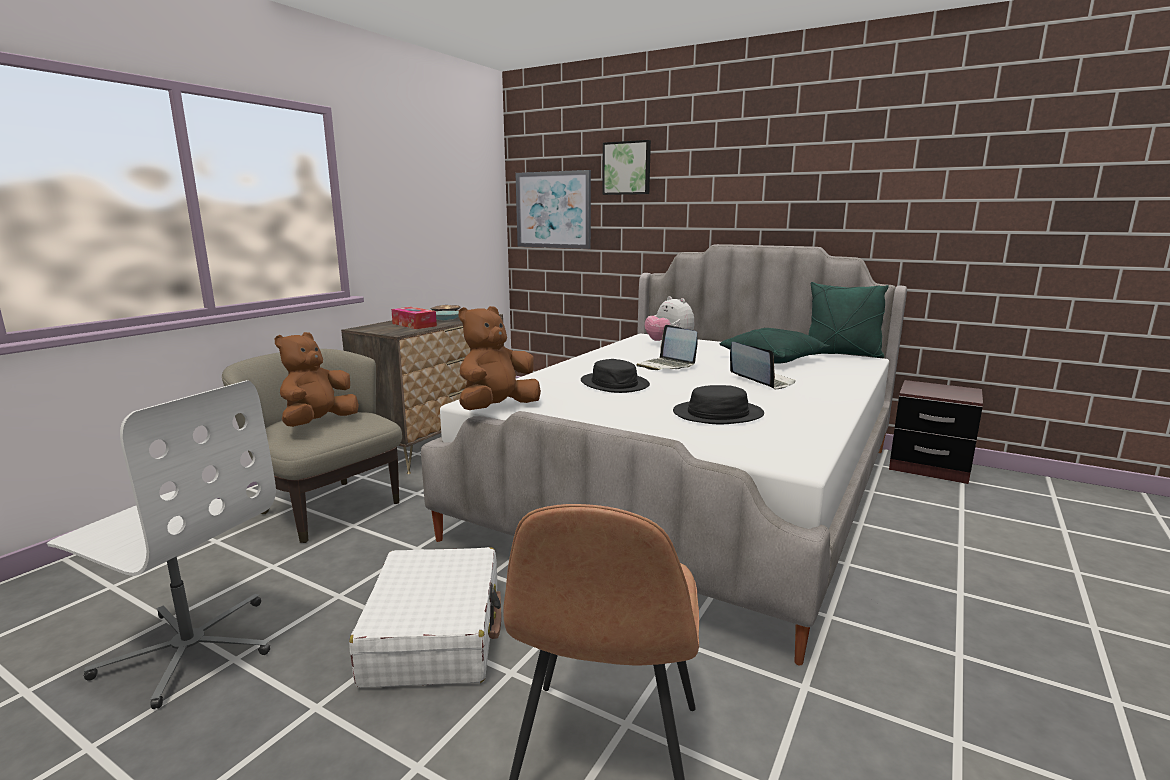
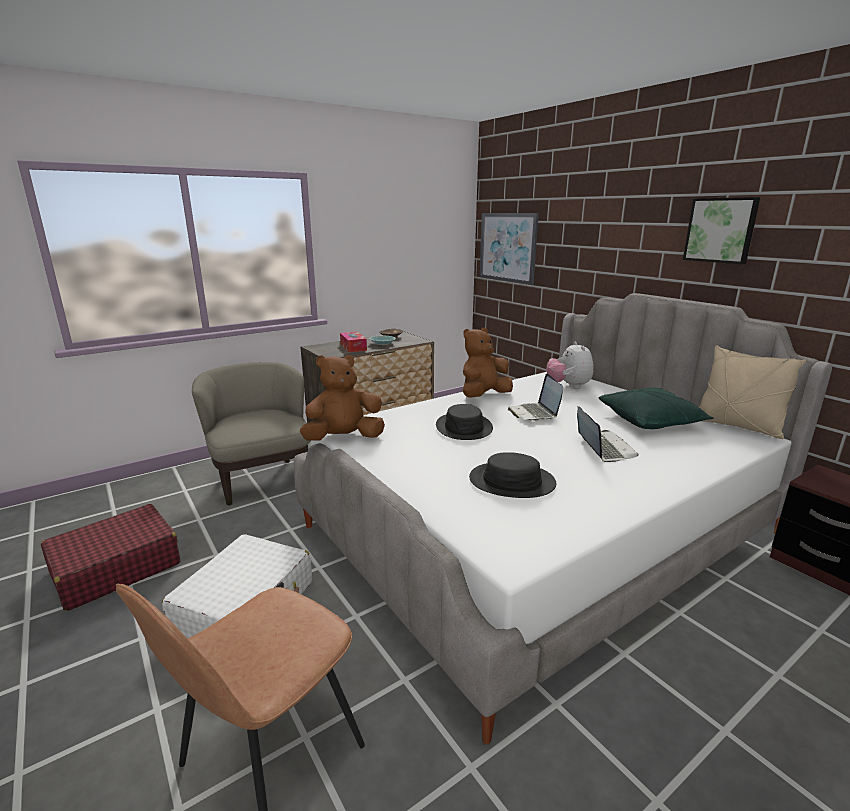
camera: 25 degrees right, 5 degrees up
(190, 648) = (115, 568): white office chair -> red suitcase
(318, 423) = (253, 420): brown plush toy -> brown plush toy (483, 396)
(627, 168) = (568, 212): picture -> picture (721, 230)
(842, 355) = (737, 427): green pillow -> beige pillow

